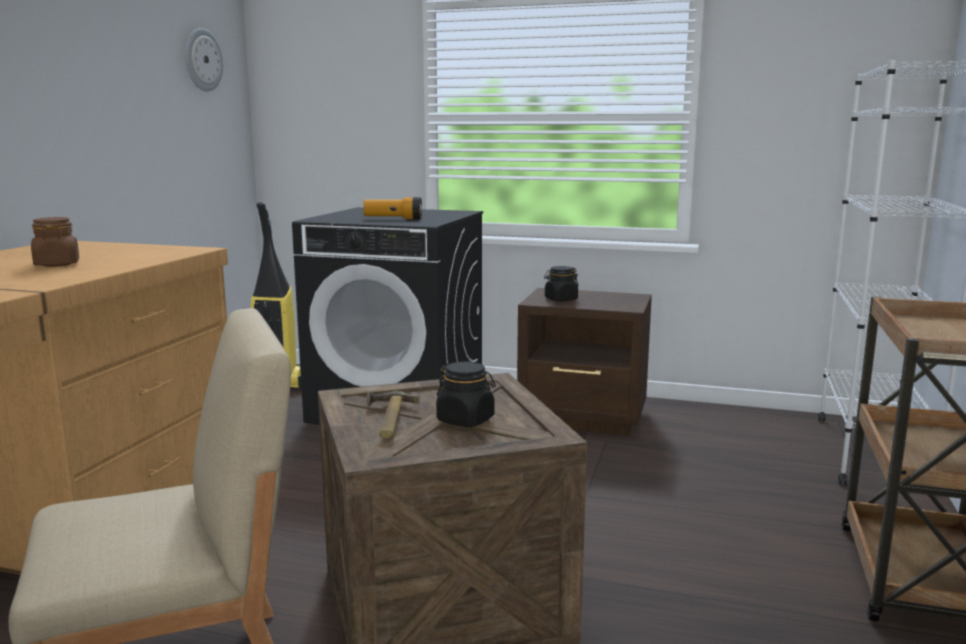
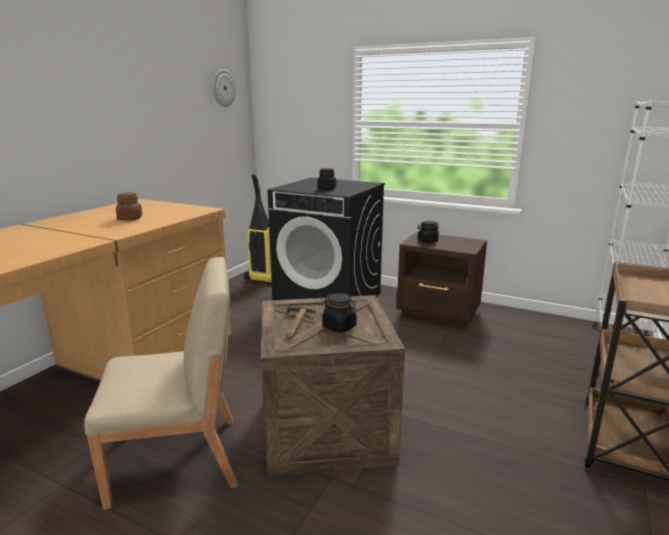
camera: 10 degrees right, 5 degrees up
(393, 219) = (327, 189): flashlight -> black jar

